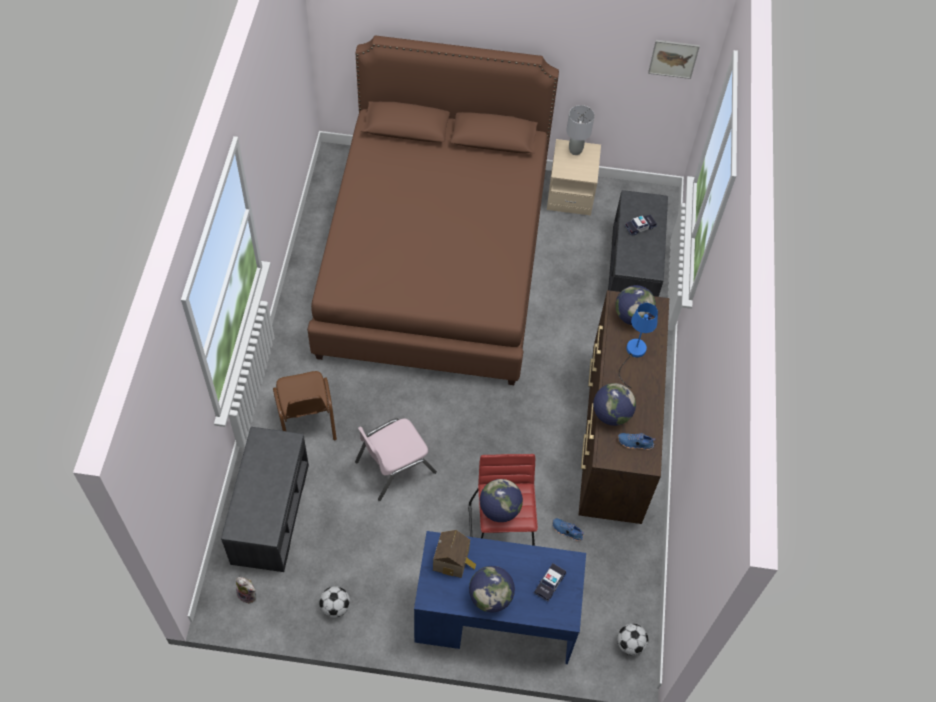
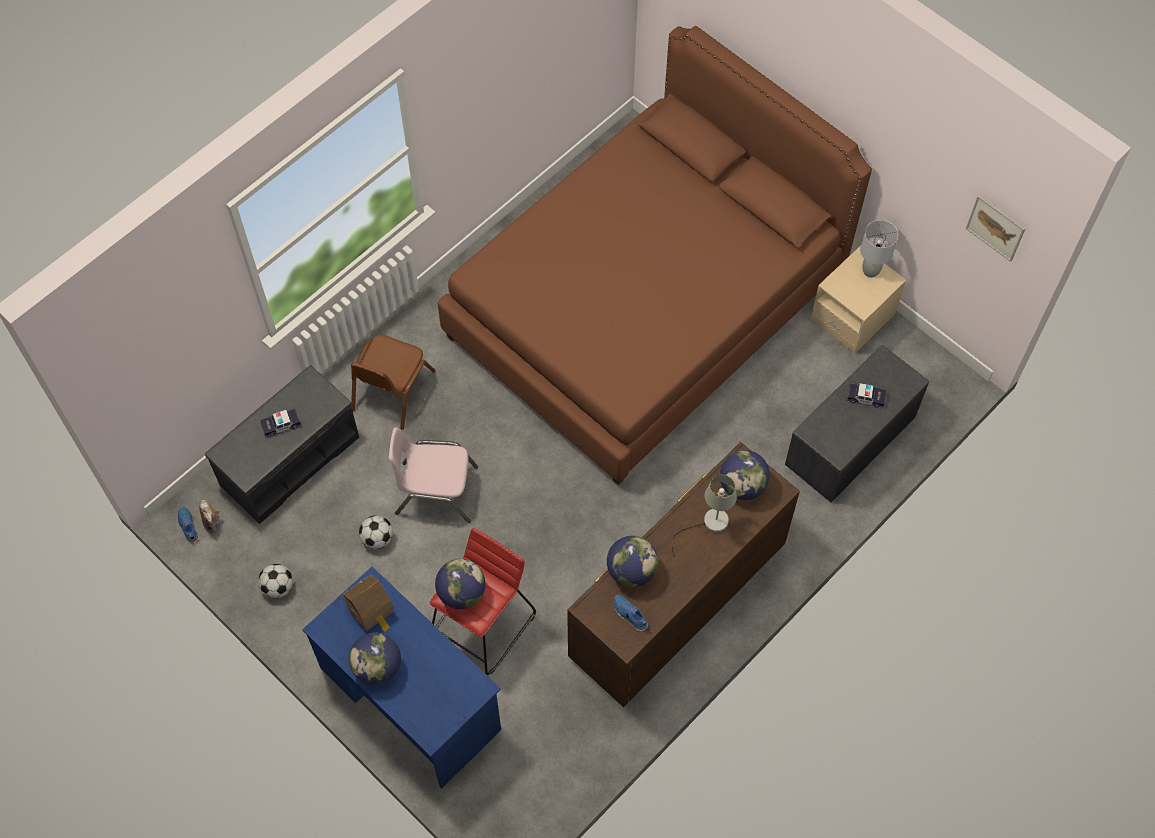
camera: 40 degrees right, 5 degrees up
(549, 583) = (441, 693): toy car -> toy car (281, 425)
(567, 531) = (547, 664): blue shoe -> blue shoe (188, 527)
(630, 644) = (516, 813): football -> football (377, 539)
(633, 354) = (708, 525): blue table lamp -> grey table lamp

